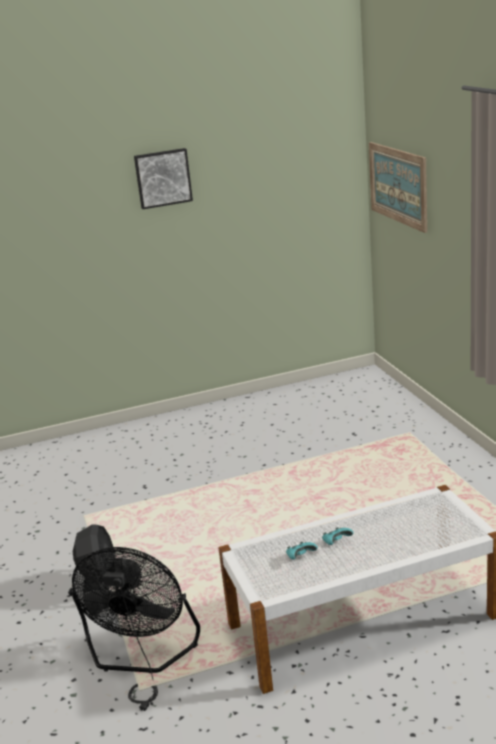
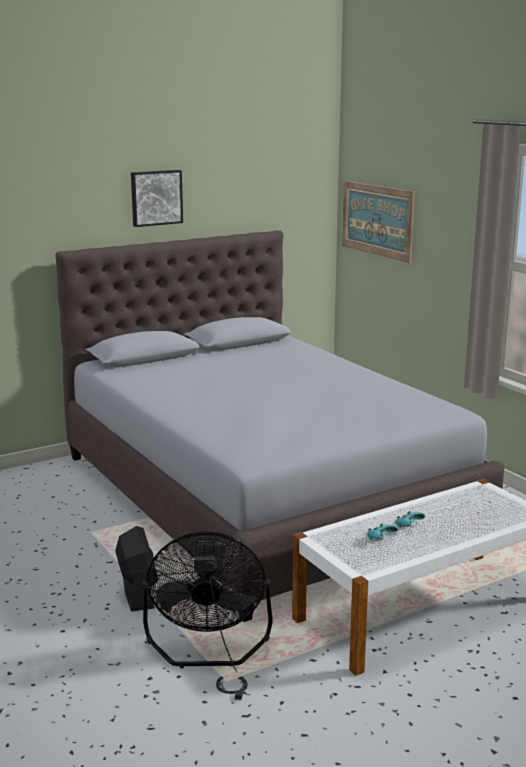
camera: 15 degrees left, 5 degrees down
(259, 477) = (262, 494): none -> grey bed

